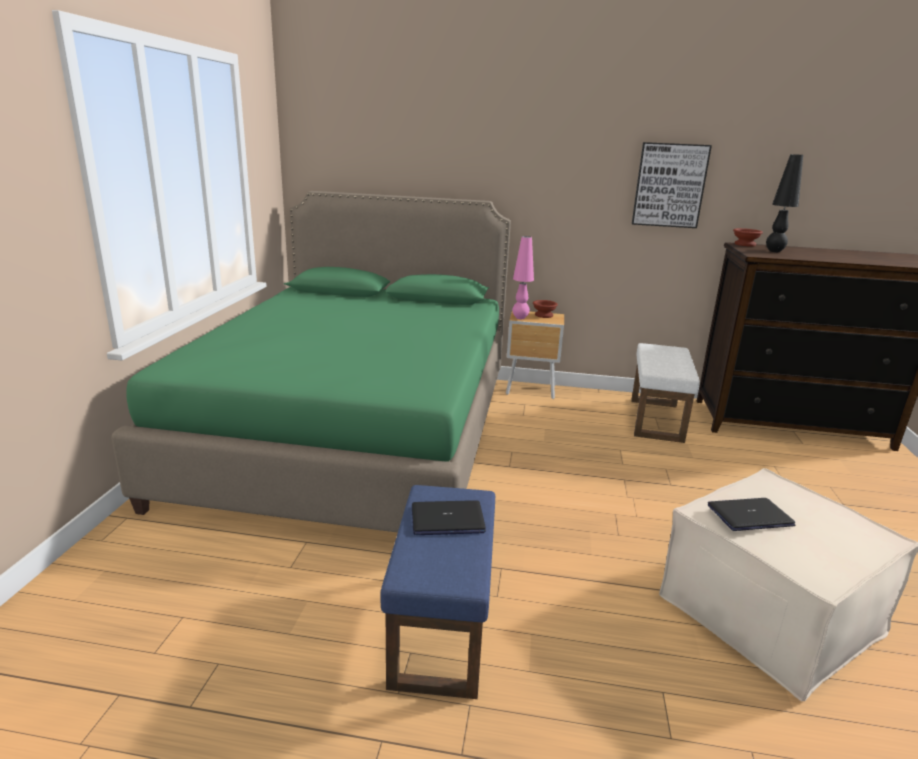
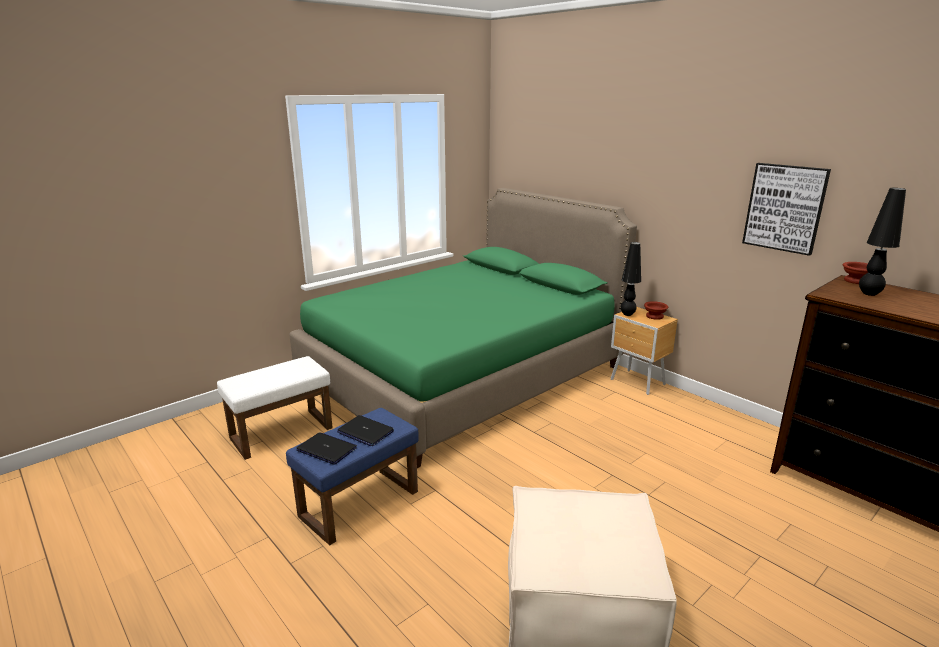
camera: 40 degrees right, 0 degrees up
(520, 318) = (627, 314): pink table lamp -> black table lamp
(657, 420) = (724, 442): white ottoman -> white ottoman (281, 434)
(749, 515) = (557, 513): laptop -> laptop (327, 449)

